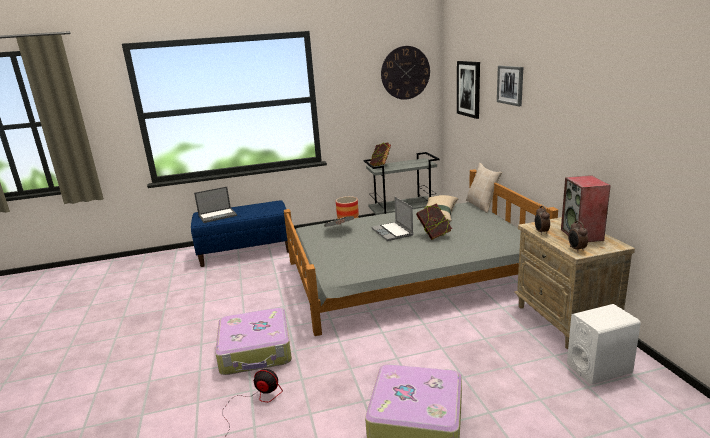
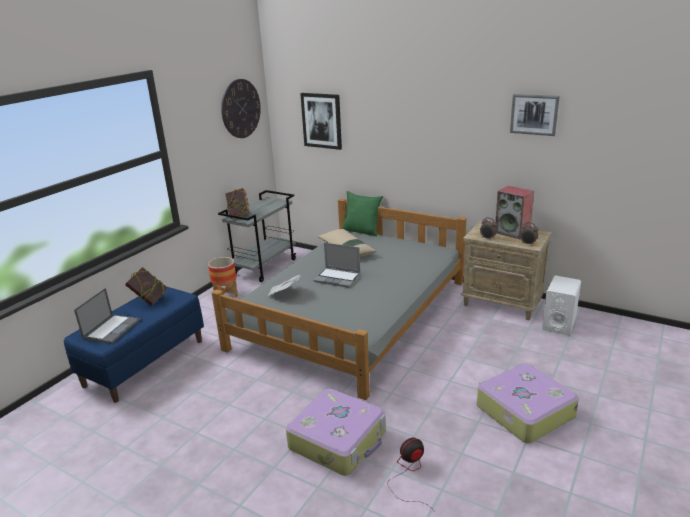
camera: 45 degrees left, 5 degrees up
(434, 235) = (376, 269): book -> book (149, 300)
(482, 205) = (362, 231): beige pillow -> green pillow
(510, 85) = (390, 116): picture -> picture (534, 114)

